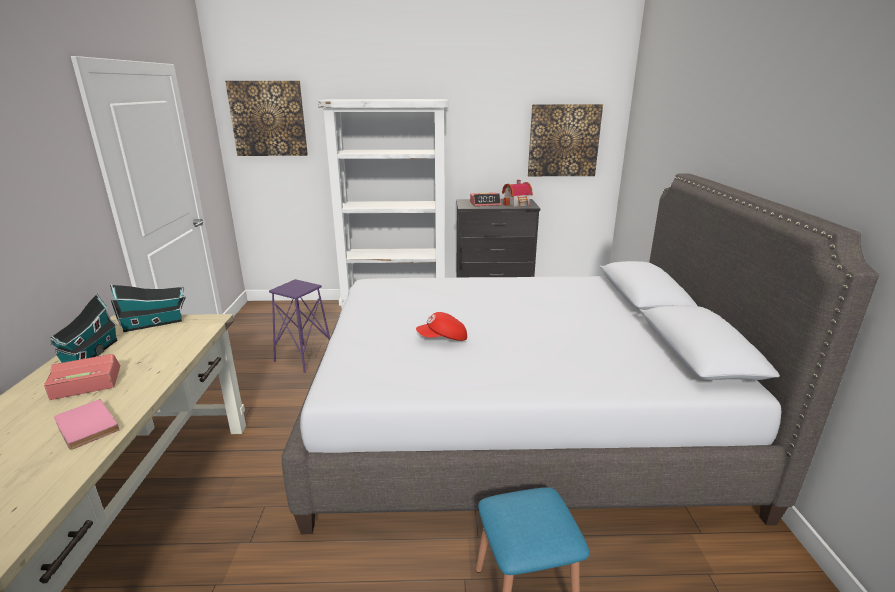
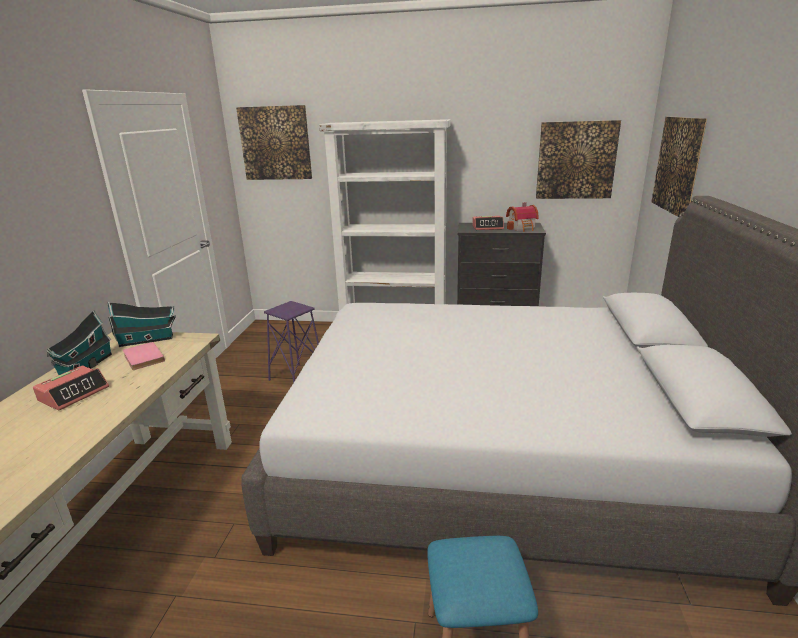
camera: 10 degrees right, 0 degrees up
(84, 427) = (61, 435): pink book -> pink book (142, 358)
(86, 383) = (74, 394): alarm clock -> alarm clock turned 135 degrees clockwise
(443, 339) = (416, 369): red cap -> none
(657, 146) = (678, 165): none -> picture

